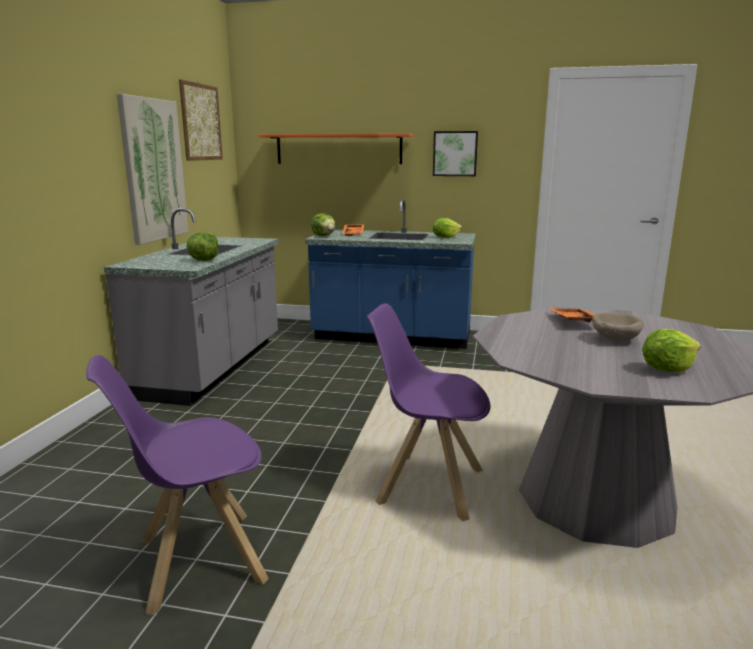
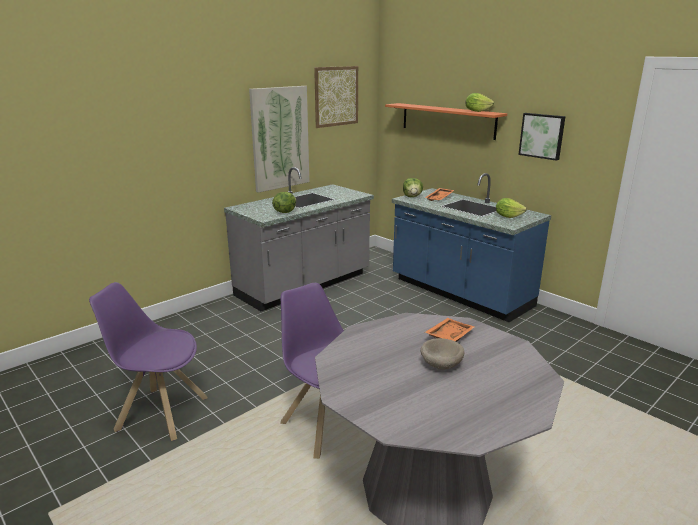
camera: 35 degrees right, 5 degrees up
(667, 369) = (418, 405): lettuce -> lettuce (477, 111)

